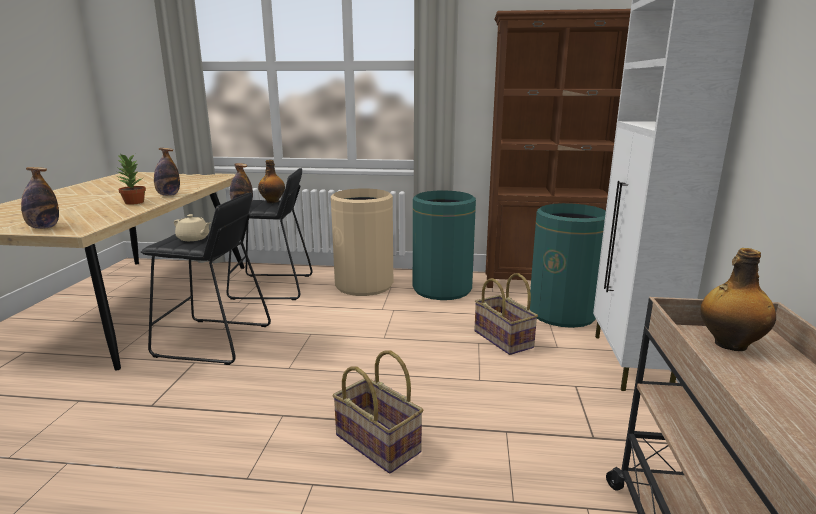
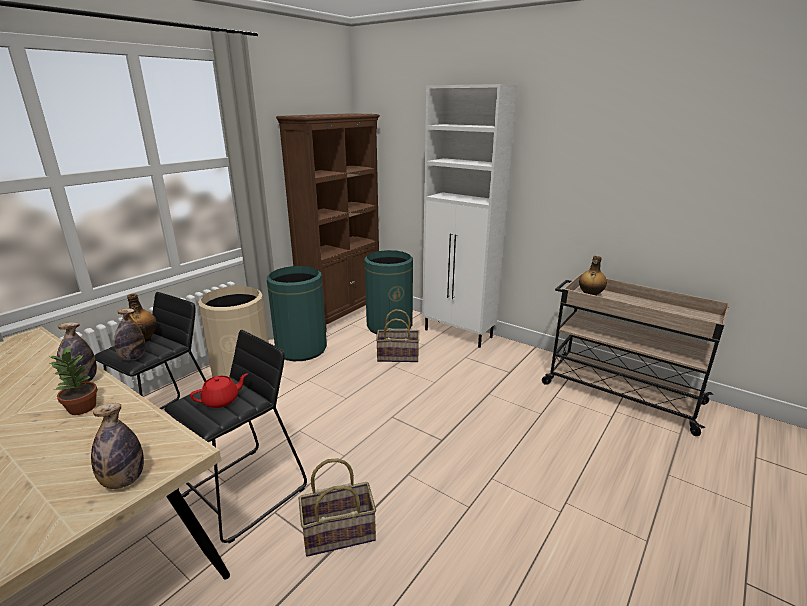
camera: 60 degrees left, 5 degrees up
(193, 238) = (222, 400): beige teapot -> red teapot
(379, 443) = (469, 440): basket -> basket (339, 532)

